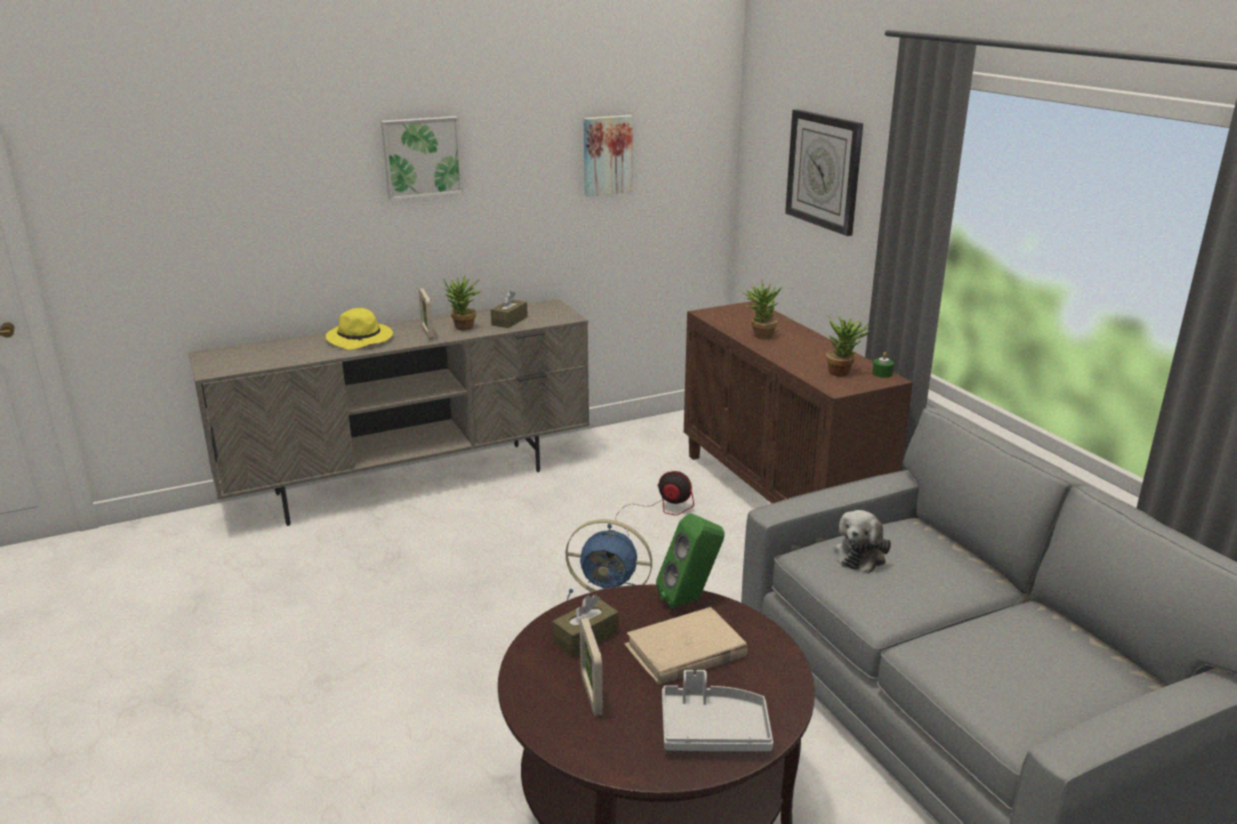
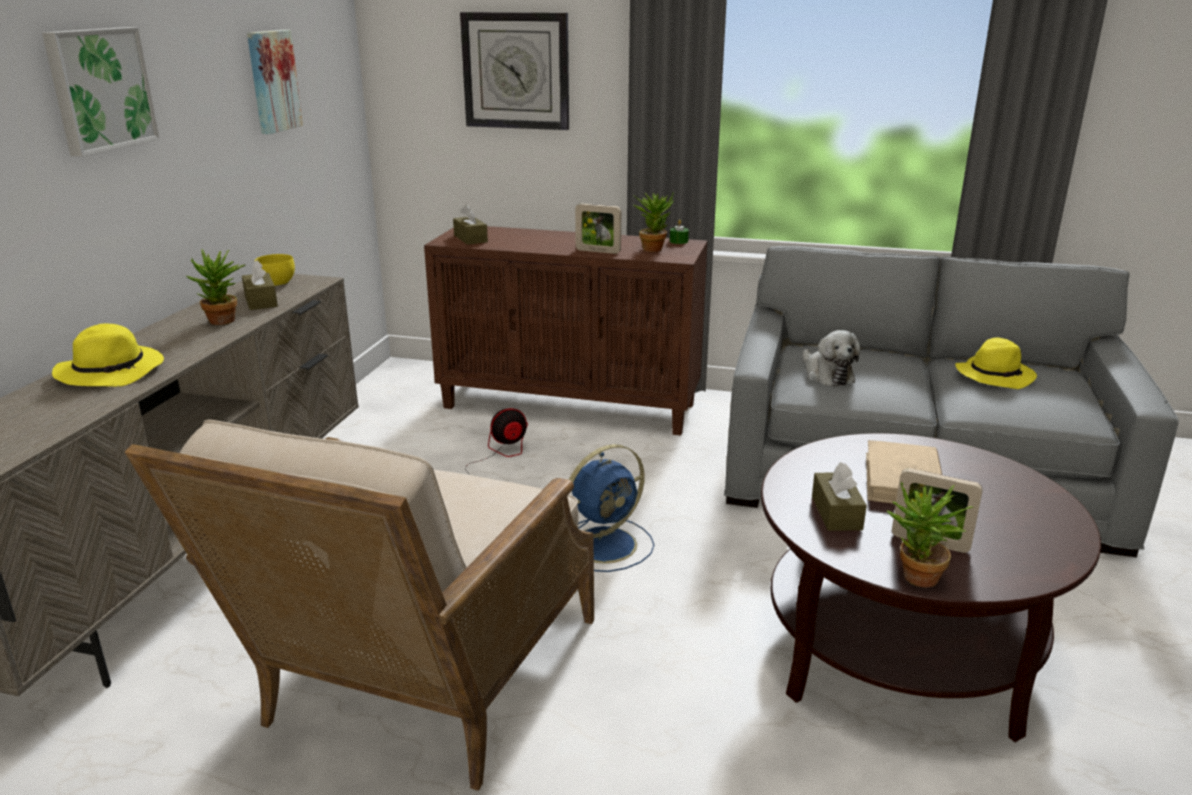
camera: 50 degrees left, 0 degrees up
(380, 614) = (418, 687): none -> beige armchair
(427, 334) = (191, 339): picture frame -> picture frame (598, 251)
(544, 311) = (276, 284): none -> yellow bowl
(690, 600) = (828, 450): green speaker -> none
(713, 731) = (1026, 511): grey tray -> none
(729, 316) = (470, 238): none -> brown tissue box
(759, 335) = (532, 244): potted plant -> potted plant (915, 580)
(1028, 642) = (994, 375): none -> yellow hat

